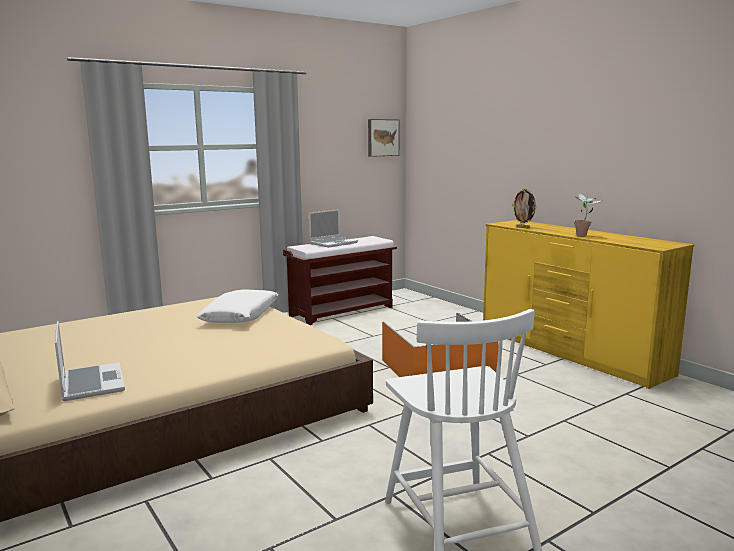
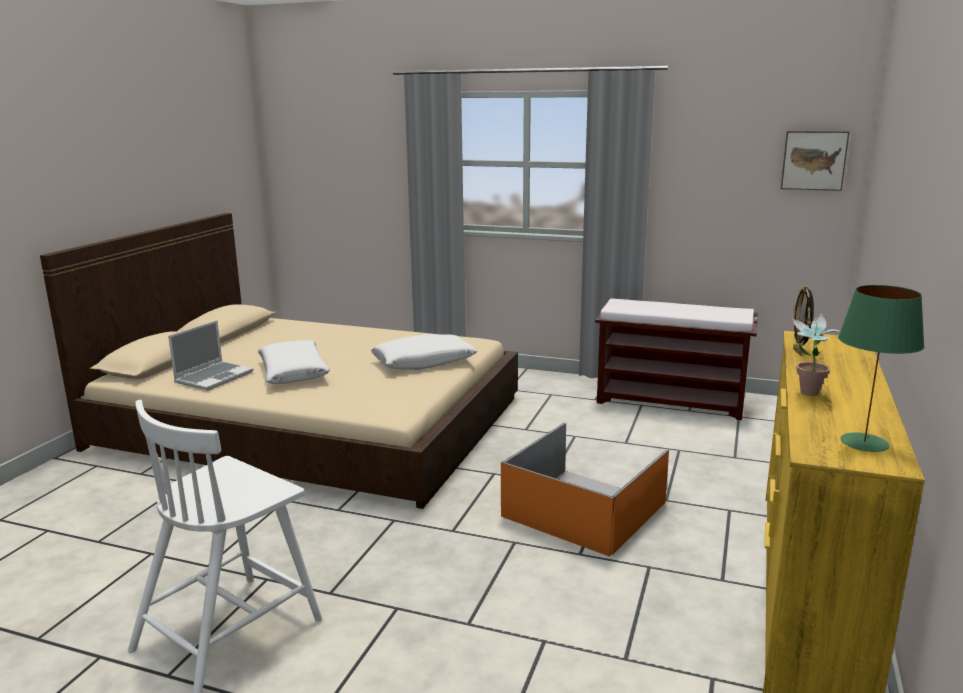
camera: 55 degrees right, 5 degrees up
(160, 353) = (293, 372): none -> white pillow
(333, 243) = (667, 307): laptop -> none
(649, 241) = (865, 442): none -> green table lamp

